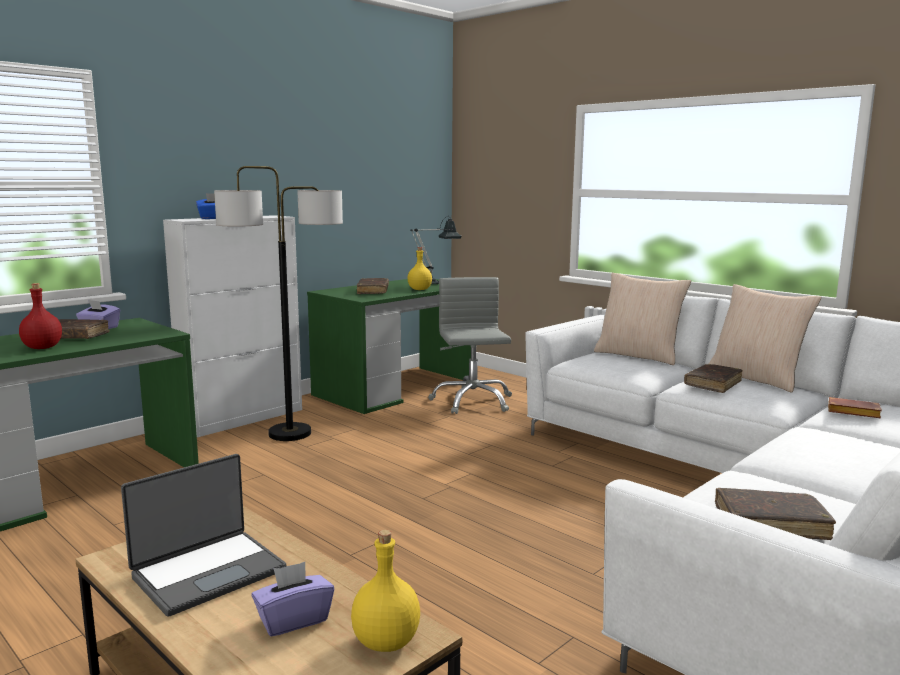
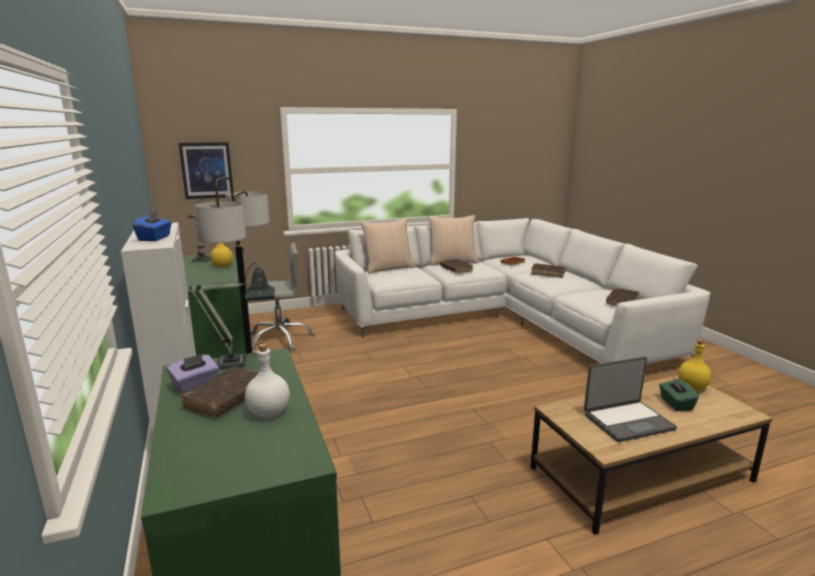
camera: 65 degrees left, 5 degrees up
(43, 347) = (268, 412): red bottle -> white bottle
(148, 329) = (240, 362): none -> table lamp
(208, 572) = (627, 421): laptop -> laptop turned 90 degrees clockwise
(293, 620) = (675, 404): purple tissue box -> green tissue box
(373, 291) = (201, 277): brown book -> brown book (548, 274)
(472, 401) = (280, 338): grey office chair -> grey office chair turned 150 degrees clockwise
(497, 187) = (207, 170): none -> picture

